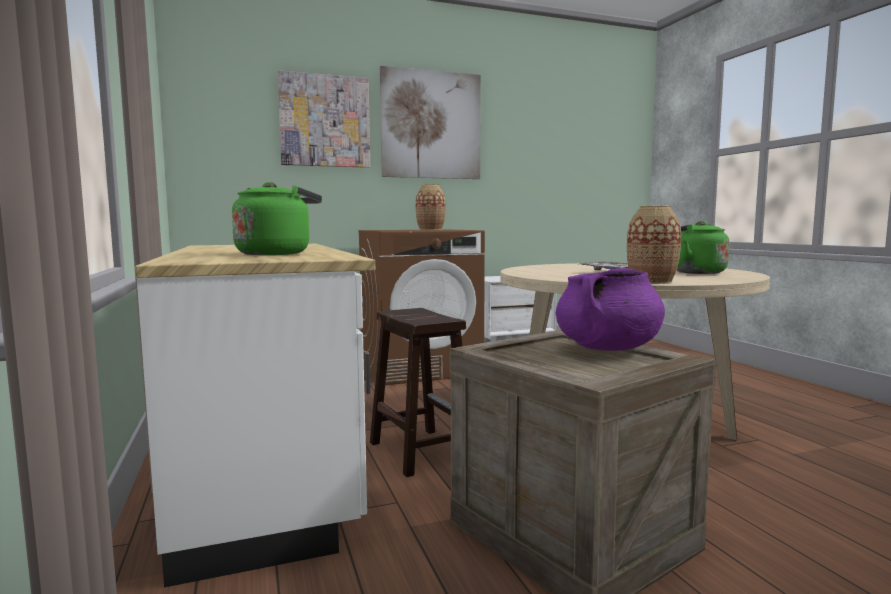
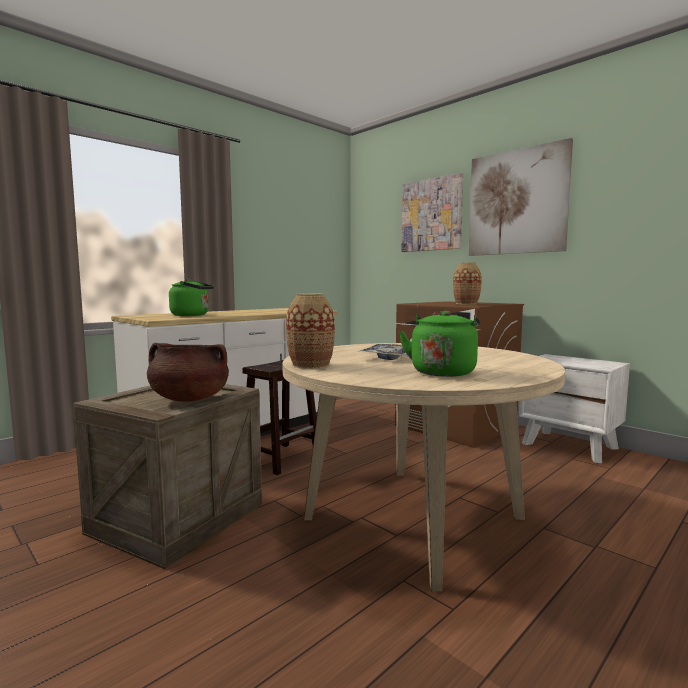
camera: 65 degrees right, 0 degrees up
(607, 348) = (189, 399): purple cooking pot -> brown cooking pot

